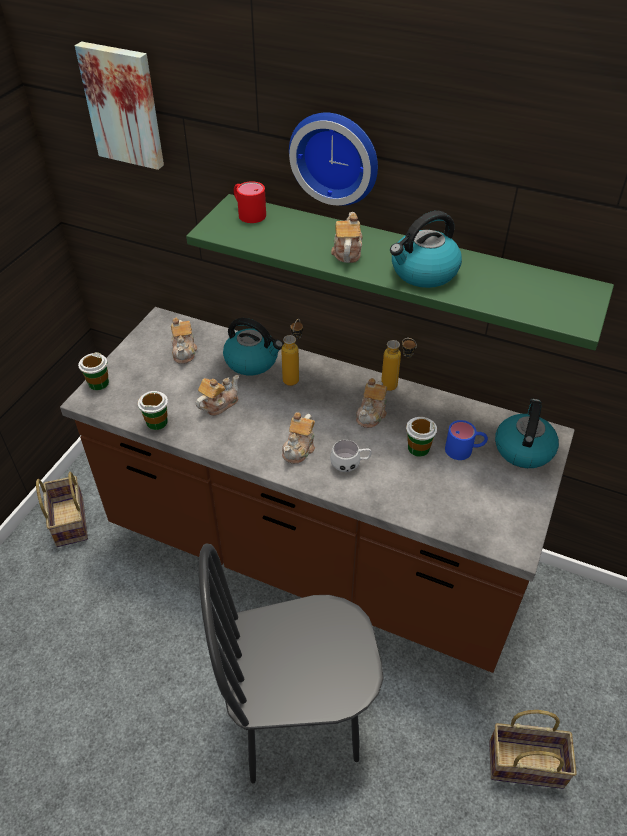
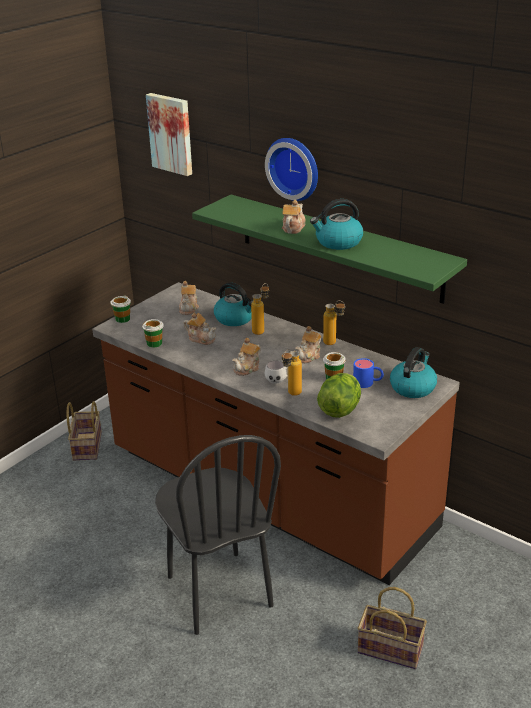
camera: 15 degrees right, 15 degrees down
(219, 404) = (201, 339): teapot -> teapot turned 60 degrees clockwise
(248, 213) = (238, 204): red mug -> none
(297, 720) = (218, 591): black chair -> black chair turned 120 degrees counterclockwise
(375, 488) = (291, 395): none -> bottle
(448, 506) = (340, 410): none -> lettuce

